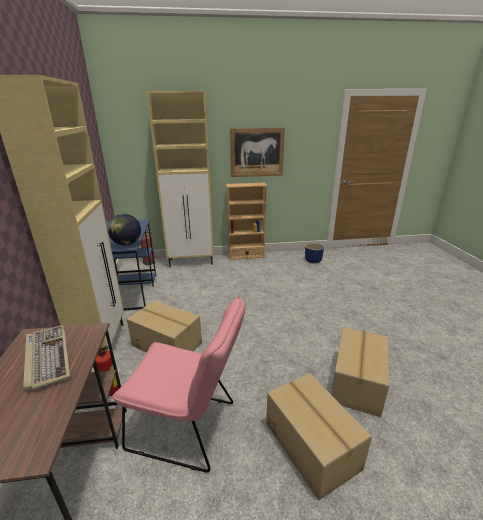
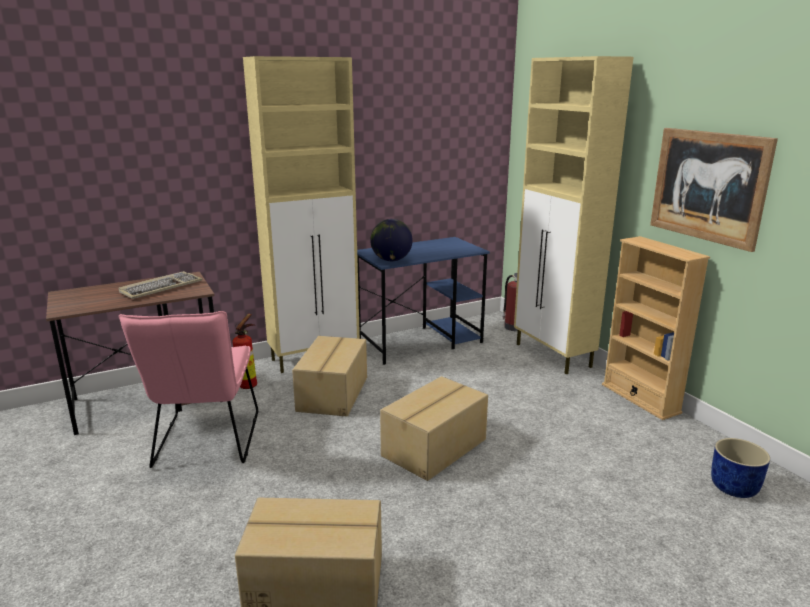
camera: 70 degrees right, 5 degrees down
(312, 444) = (187, 540): cardboard box -> cardboard box (435, 448)

